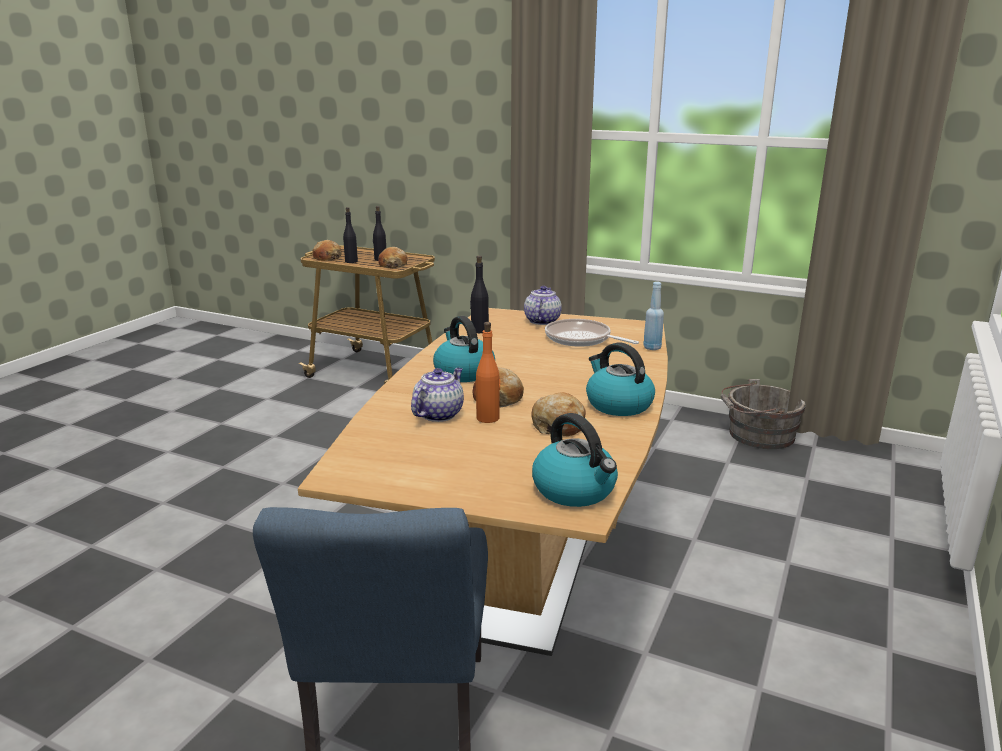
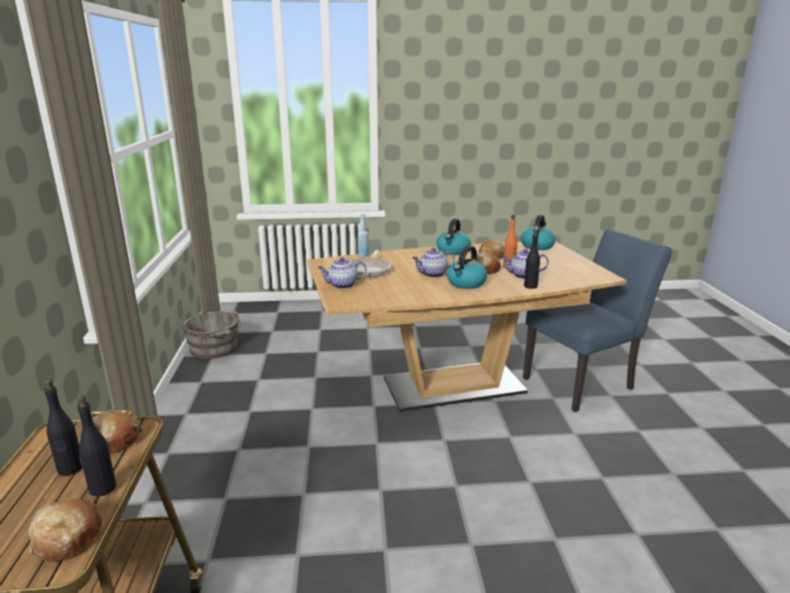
camera: 120 degrees left, 0 degrees up
(479, 330) = (387, 297): black bottle -> black bottle (530, 286)
(522, 365) = (433, 274): none -> teapot

